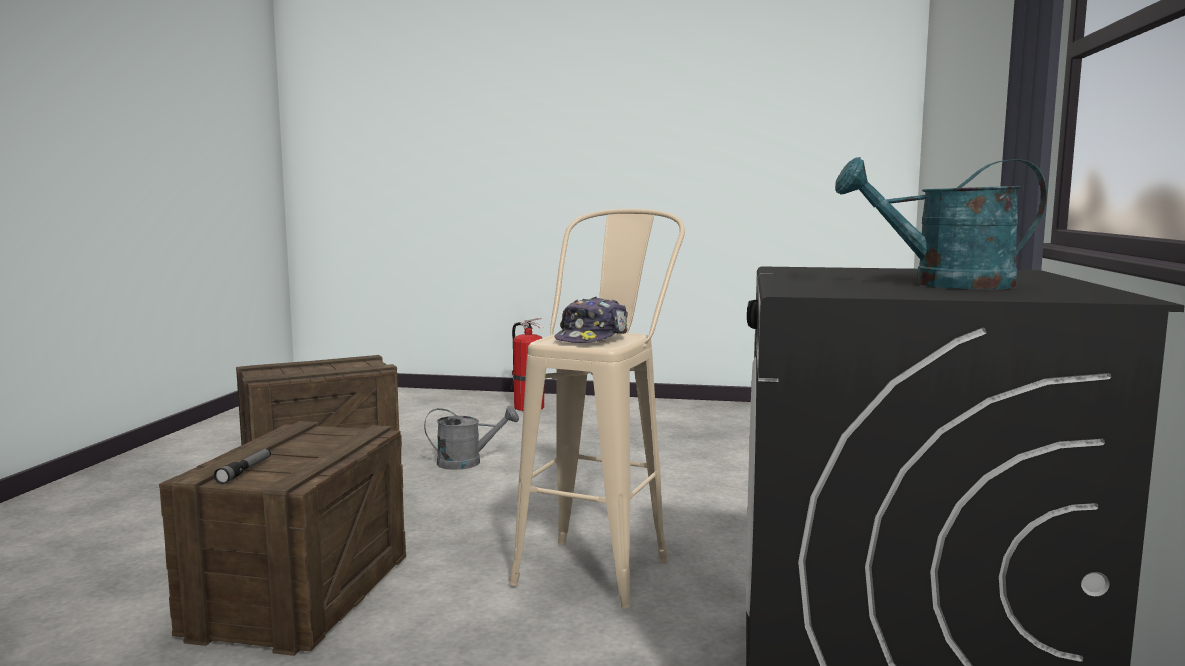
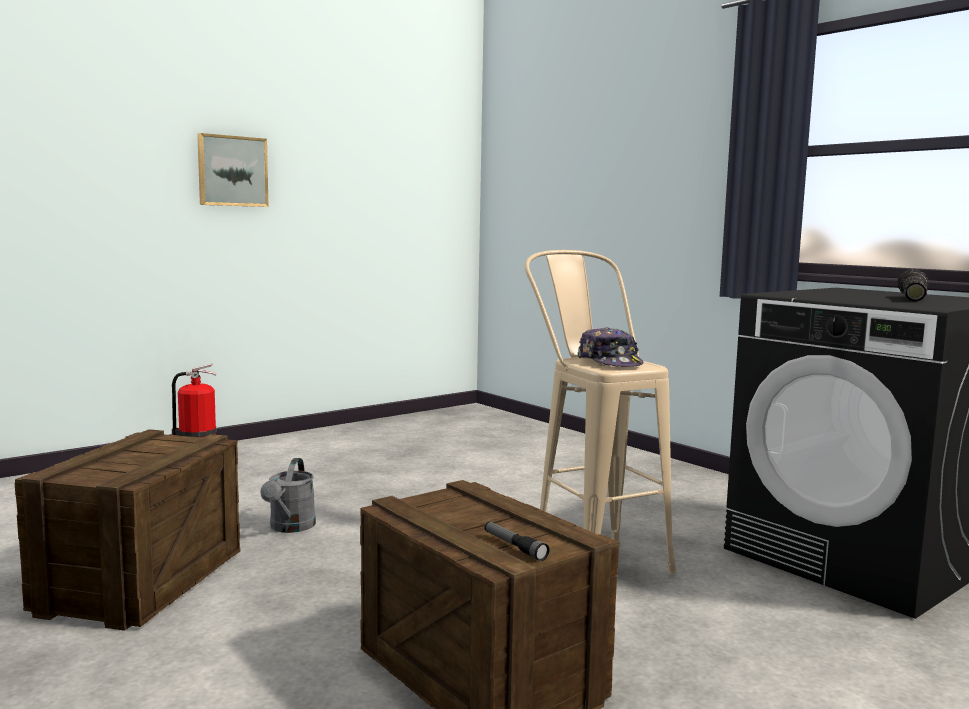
camera: 50 degrees left, 0 degrees up
(467, 462) = (290, 527): grey watering can -> grey watering can turned 150 degrees clockwise
(603, 143) = (232, 171): none -> picture
(945, 284) = (911, 298): turquoise watering can -> flashlight

